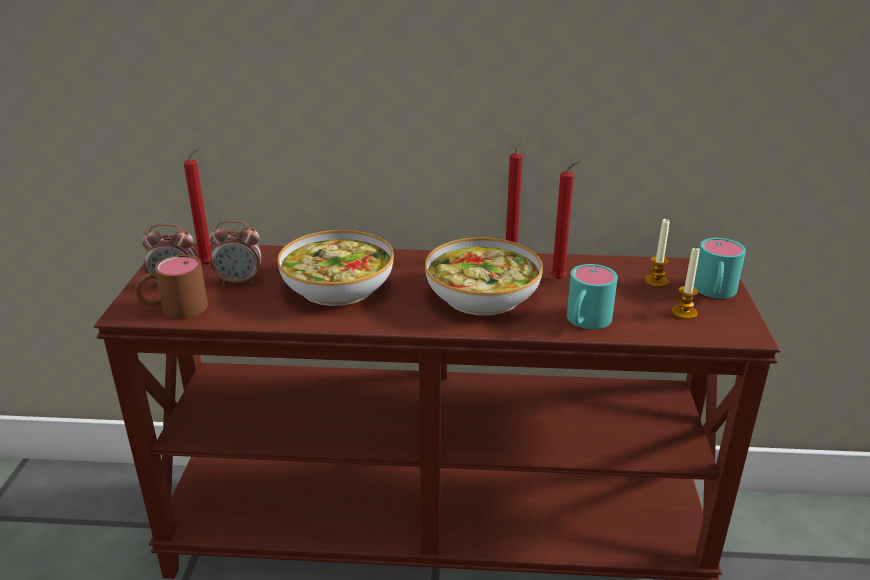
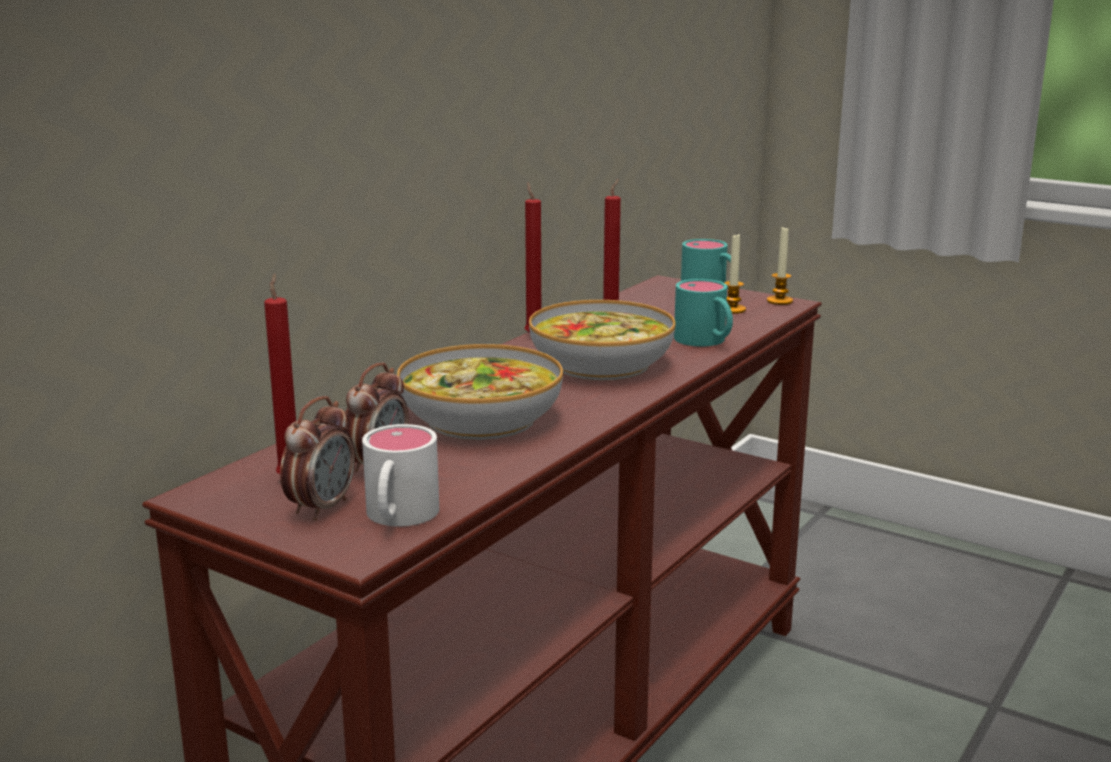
camera: 60 degrees left, 10 degrees down
(174, 309) = (398, 518): brown mug -> white mug
(656, 281) = (665, 303): candle -> candle (779, 301)

